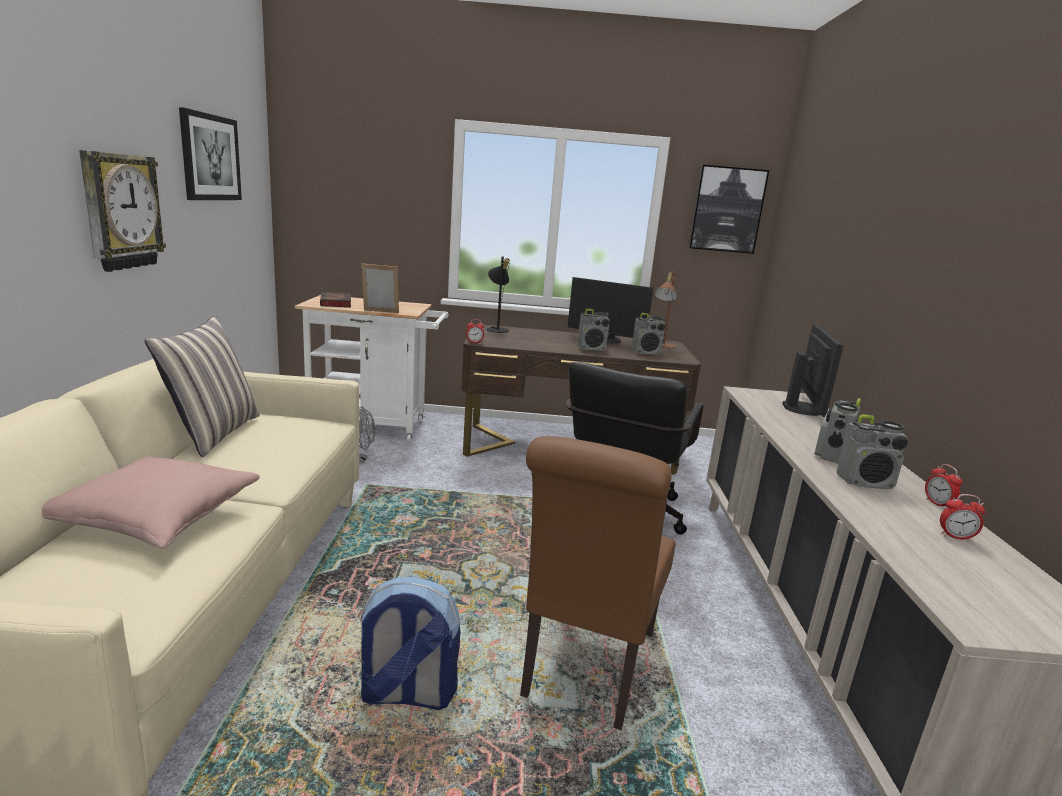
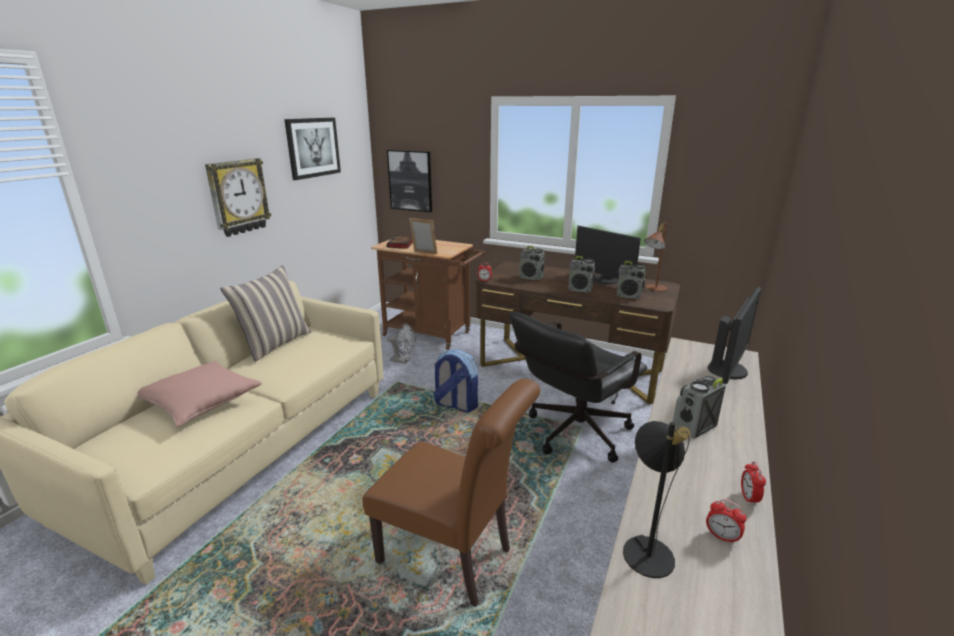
camera: 25 degrees right, 5 degrees up
(375, 427) = (432, 335): white cart -> brown cart
(406, 694) = (324, 543): backpack -> backpack (455, 405)
(497, 329) = (517, 266): black table lamp -> black table lamp (647, 548)
(586, 669) = (452, 558): brown chair -> brown chair turned 105 degrees counterclockwise
(727, 210) = (734, 160): picture -> picture (410, 180)
(865, 482) = (695, 461): radio -> radio (531, 278)

